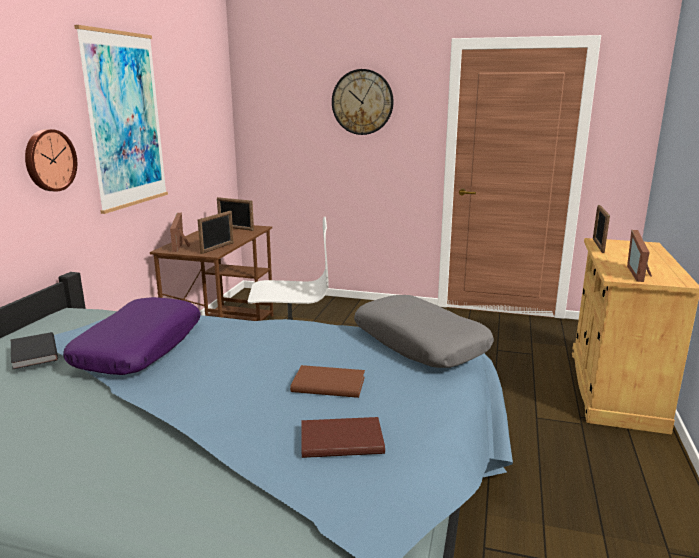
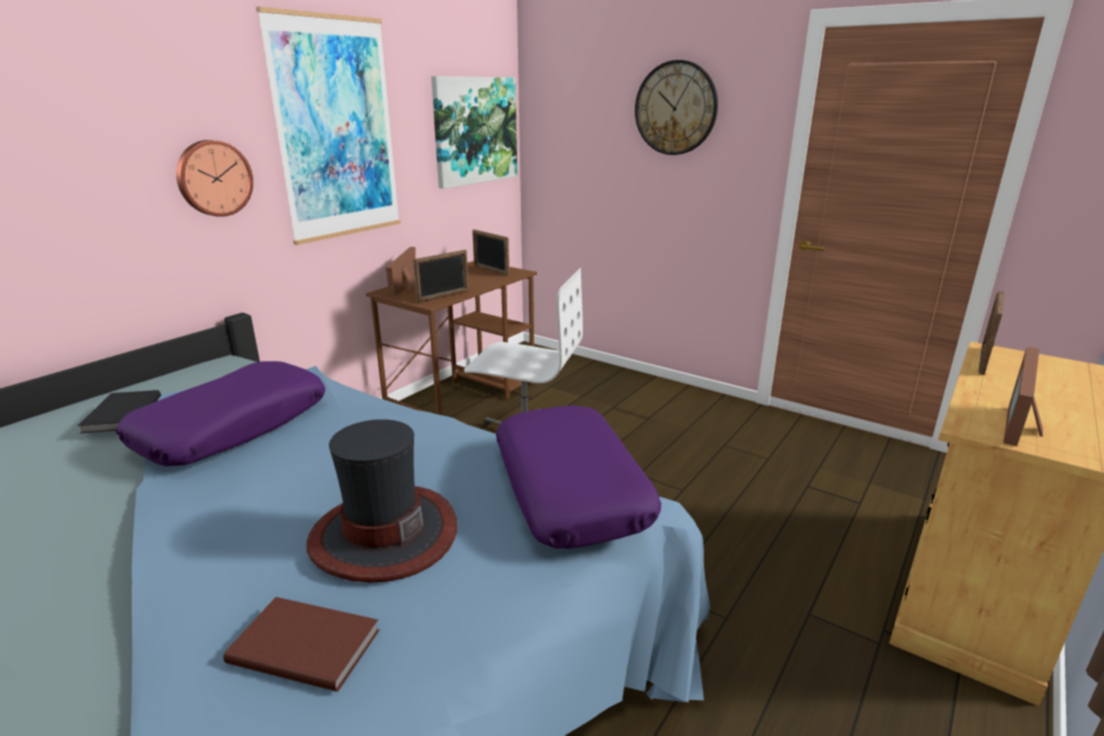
camera: 20 degrees right, 5 degrees up
(208, 121) = (475, 130): none -> picture
(328, 383) = (383, 534): brown book -> hat
(420, 343) = (571, 489): grey pillow -> purple pillow

